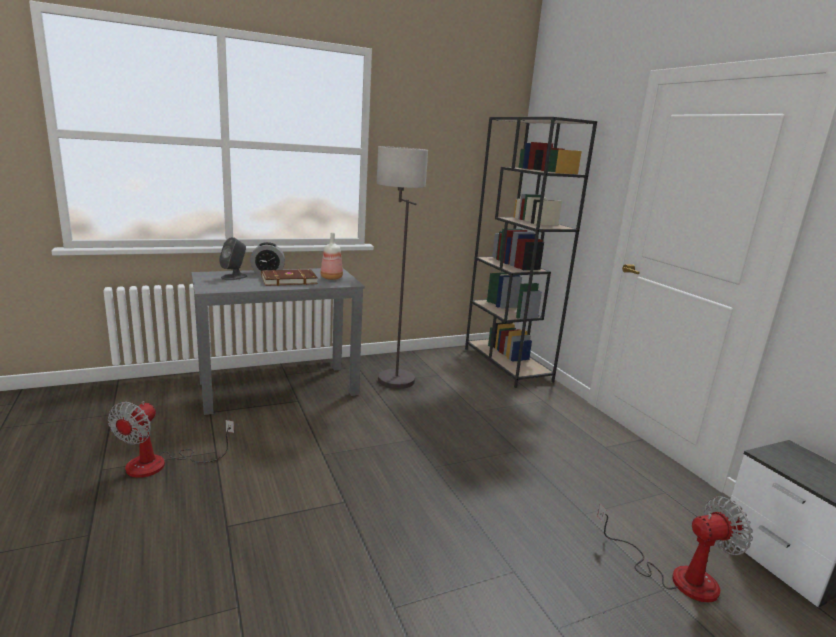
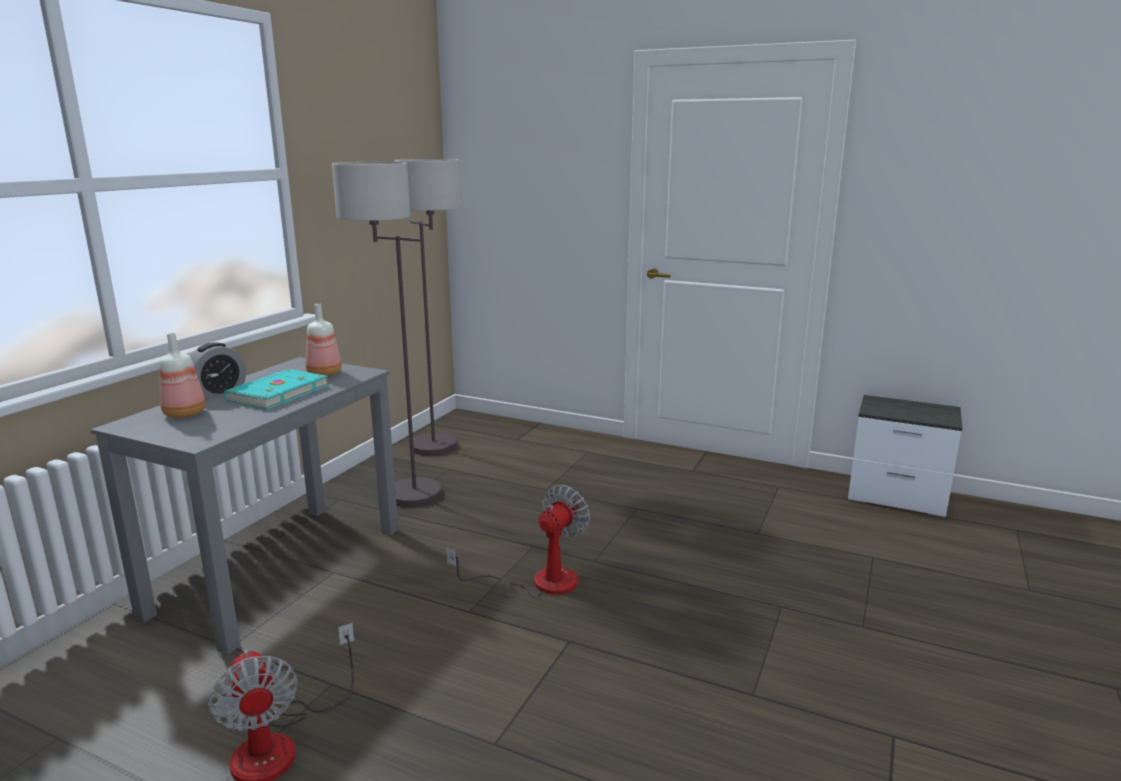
camera: 40 degrees left, 0 degrees up
(234, 277) = (186, 413): grey speaker -> bottle
(288, 280) = (276, 393): brown book -> turquoise book
(448, 363) = (440, 451): none -> grey floor lamp
(507, 365) = (502, 429): bookcase -> none
(677, 576) = (866, 543): fan -> fan (538, 582)

